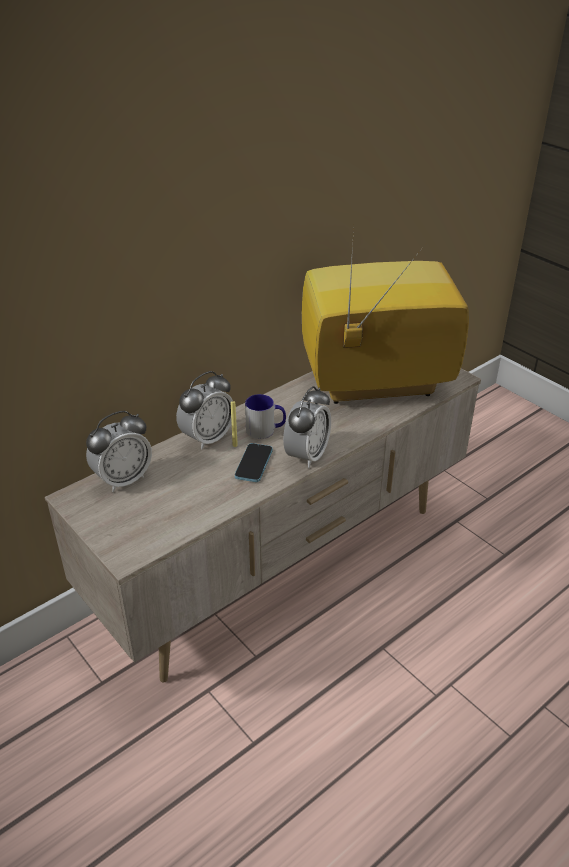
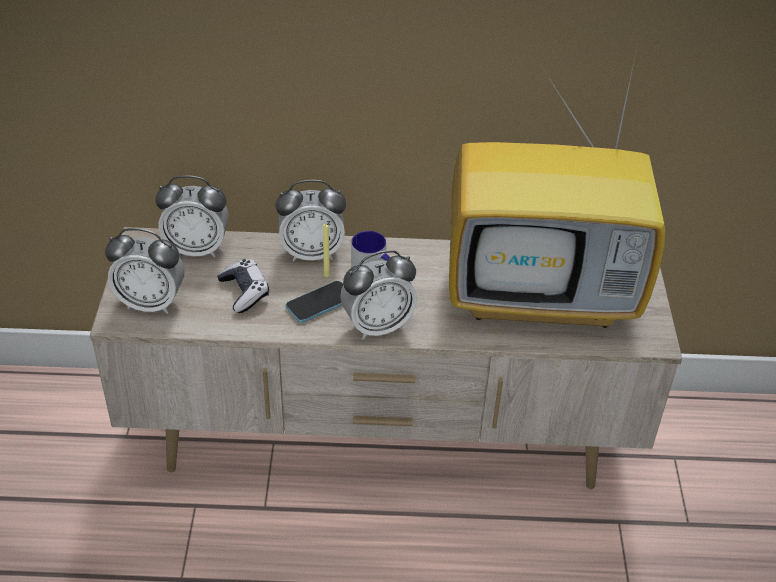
camera: 40 degrees right, 5 degrees up
(137, 532) = (151, 303): none -> alarm clock
(195, 486) = (244, 292): none -> game controller
(373, 385) = (544, 294): television -> television turned 150 degrees clockwise

